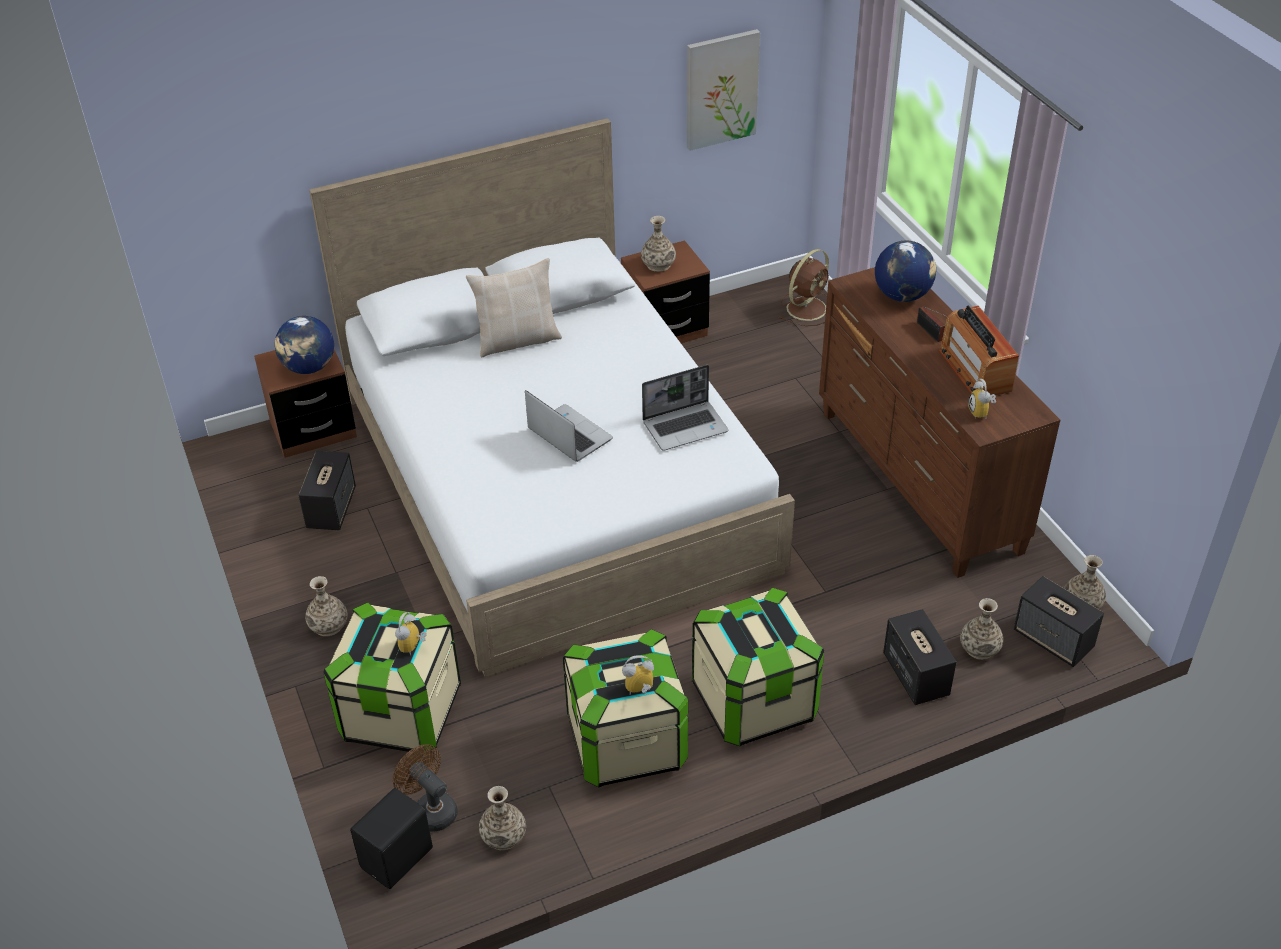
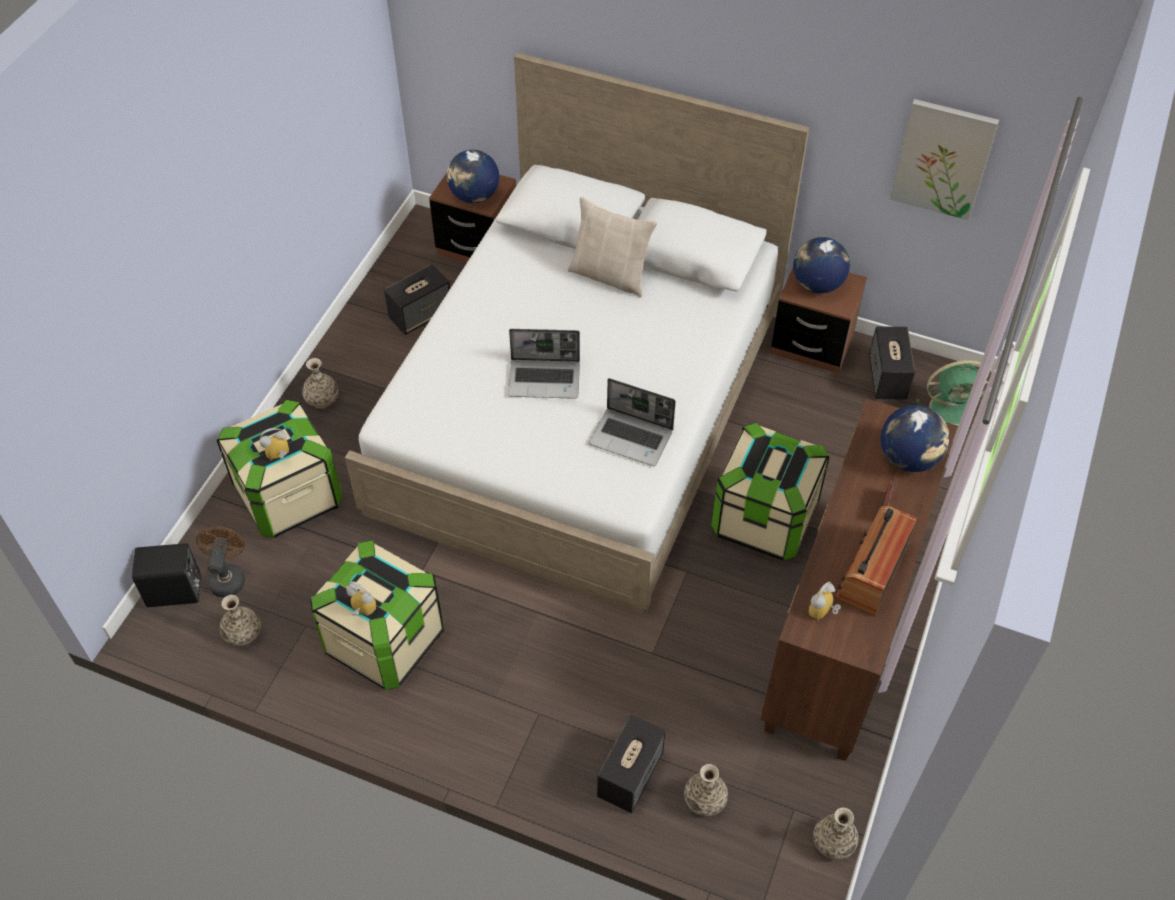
camera: 45 degrees right, 10 degrees up
(568, 435) = (545, 379): laptop -> laptop turned 90 degrees clockwise
(658, 264) = (817, 284): vase -> globe
(754, 701) = (497, 688): storage box -> storage box (764, 519)
(807, 308) = (953, 409): brown fan -> green fan
(1054, 640) = (770, 848): speaker -> speaker (887, 378)

